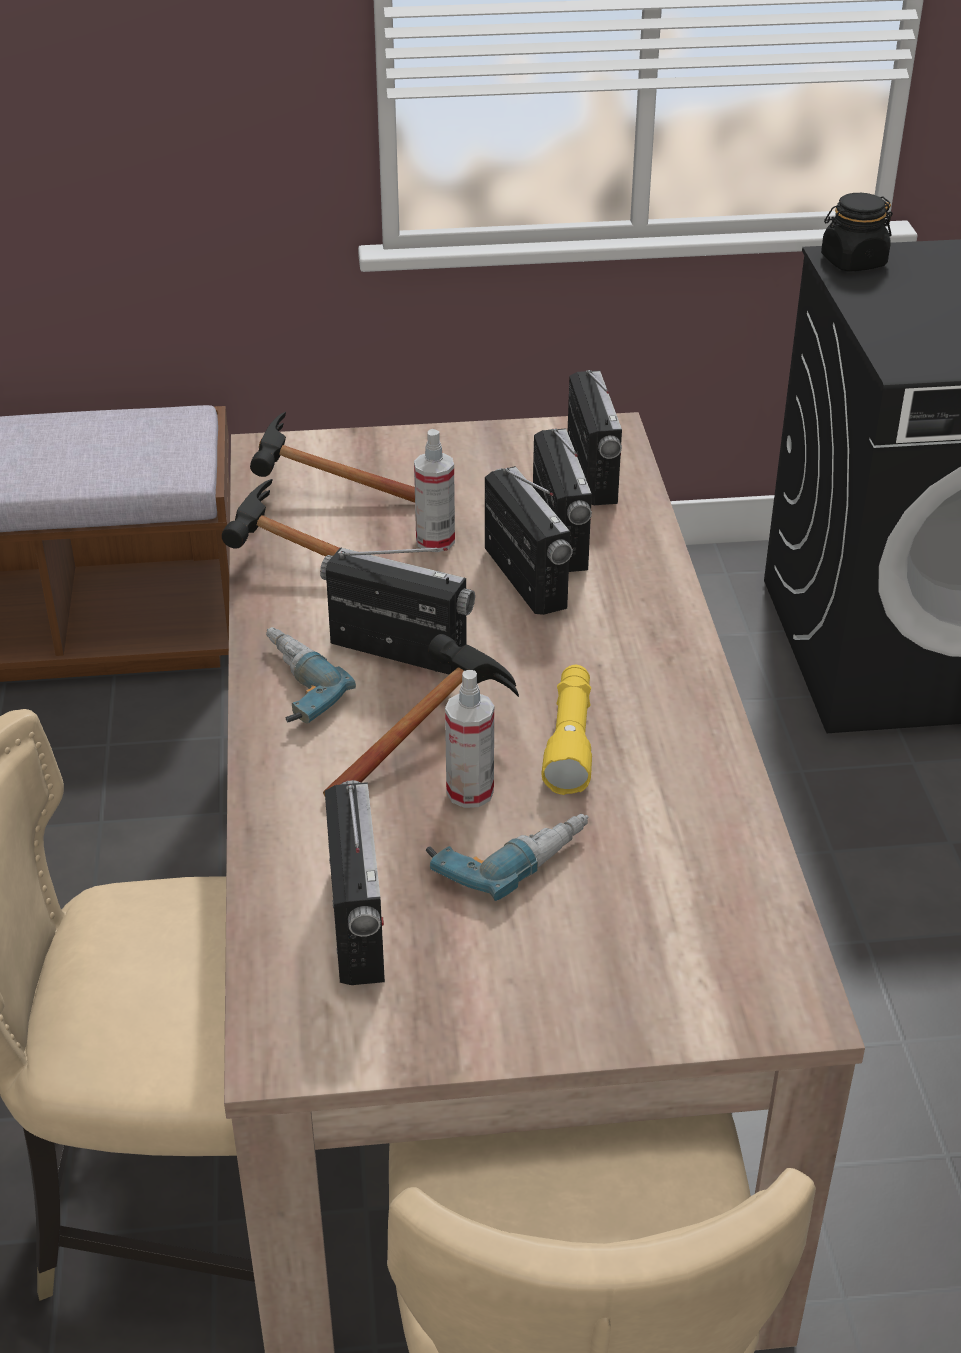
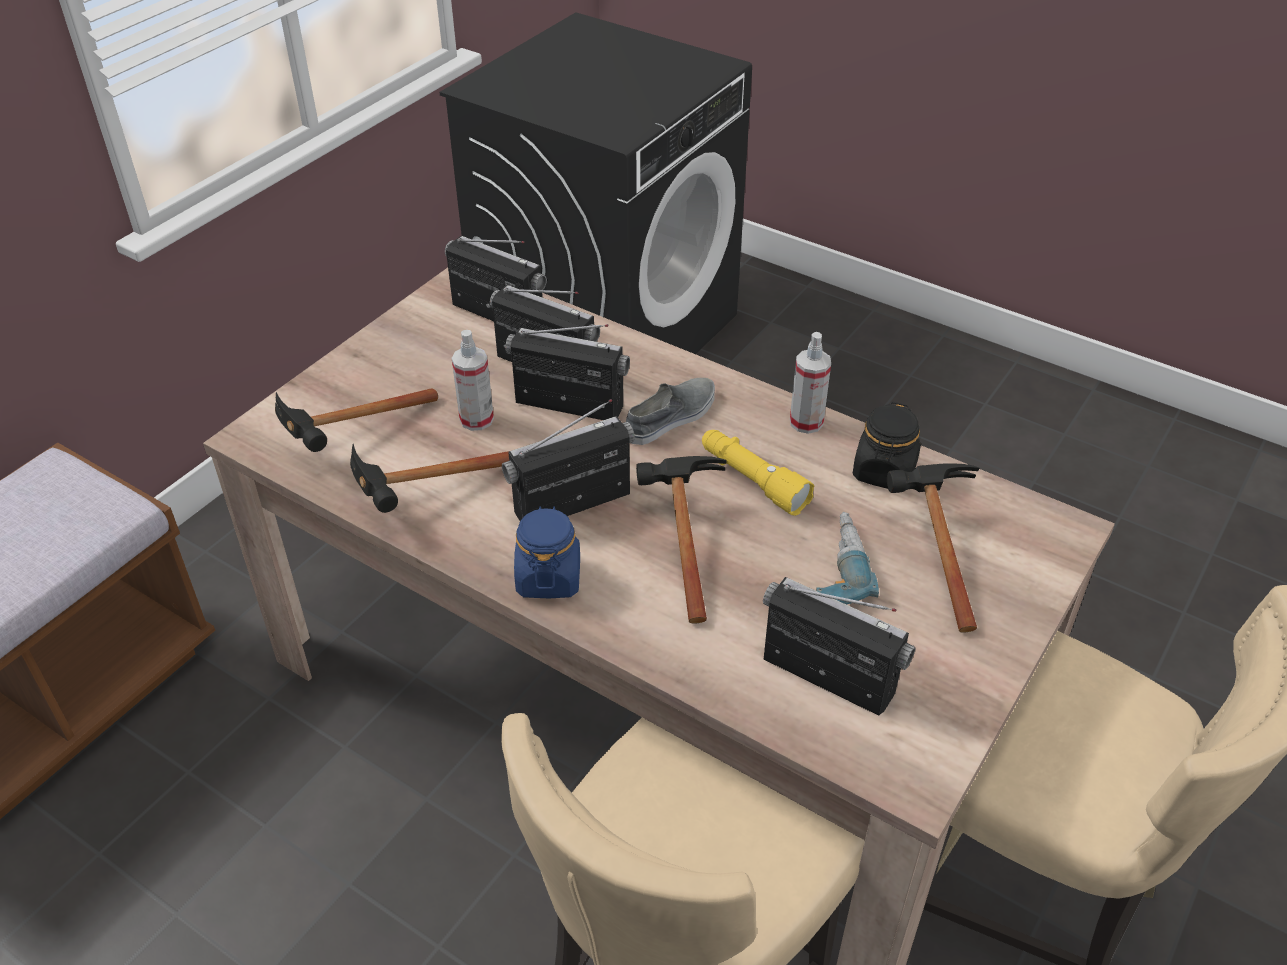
camera: 50 degrees left, 5 degrees up
(288, 687) = (548, 577): power drill -> blue jar
(470, 792) = (754, 552): spray bottle -> spray bottle (806, 422)
(593, 645) = (672, 417): none -> grey shoe
(631, 914) = (933, 548): none -> hammer
(853, 262) = (486, 87): black jar -> black jar (884, 471)

